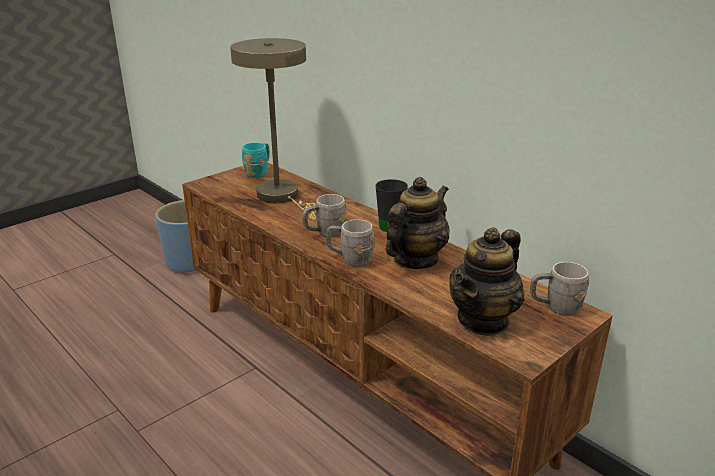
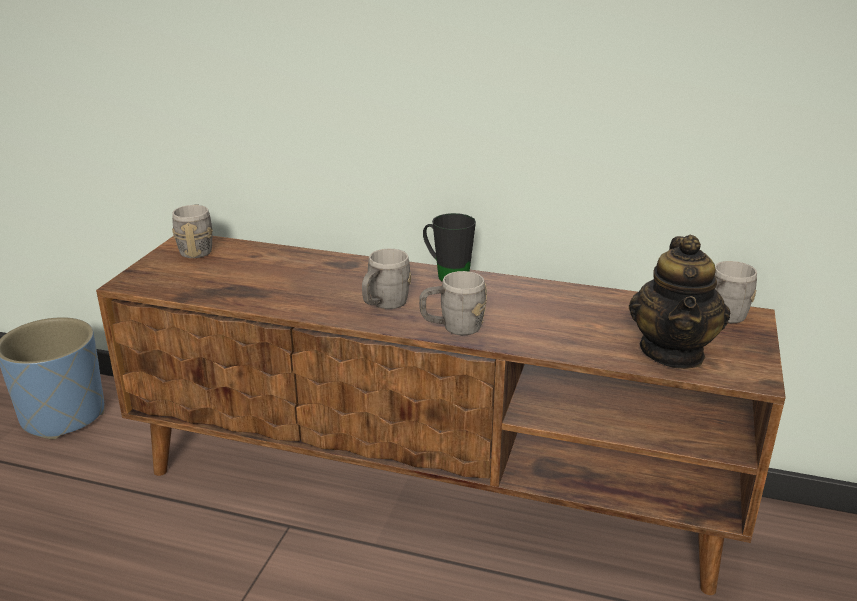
camera: 30 degrees left, 0 degrees up
(259, 172) = (197, 249): turquoise mug -> grey mug
(282, 197) = (272, 274): beige table lamp -> none
(415, 260) = (526, 307): teapot -> none

